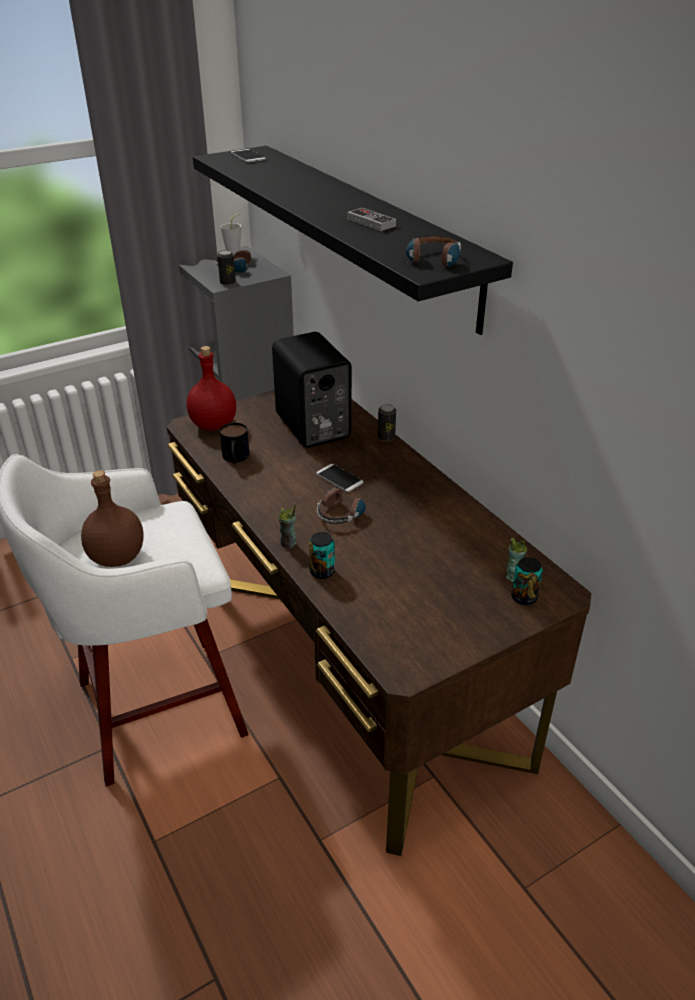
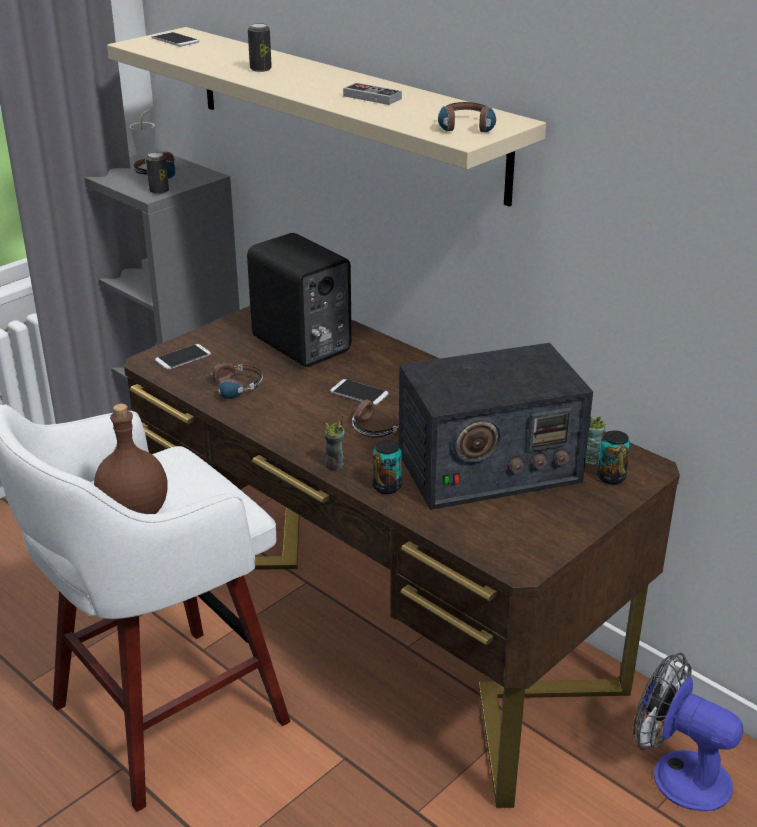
camera: 15 degrees left, 5 degrees down
(214, 425) = (183, 357): red bottle -> phone
(235, 458) = (227, 389): mug -> headphones
(366, 230) = (344, 110): black shelf -> beige shelf
(386, 437) = (391, 345): can -> can (260, 69)
(417, 568) = (487, 468): none -> radio
(555, 859) = (678, 773): none -> fan

